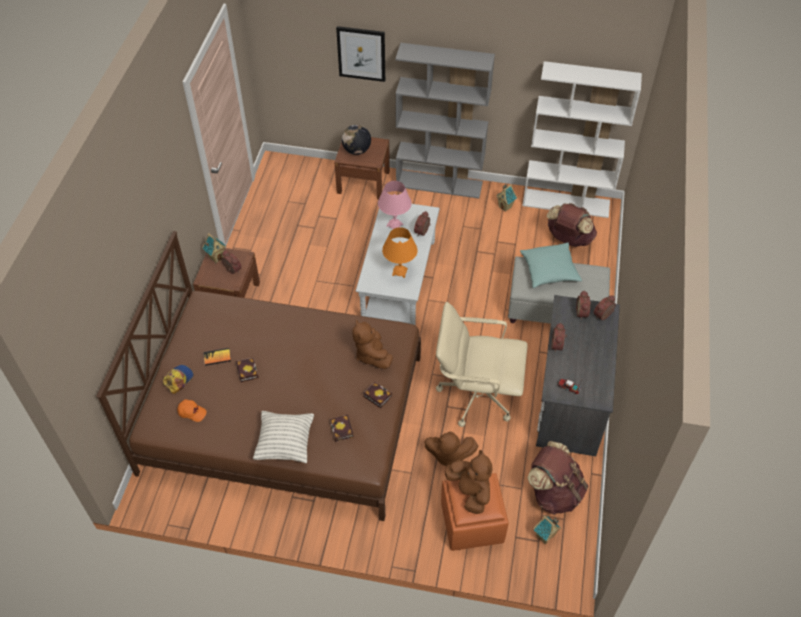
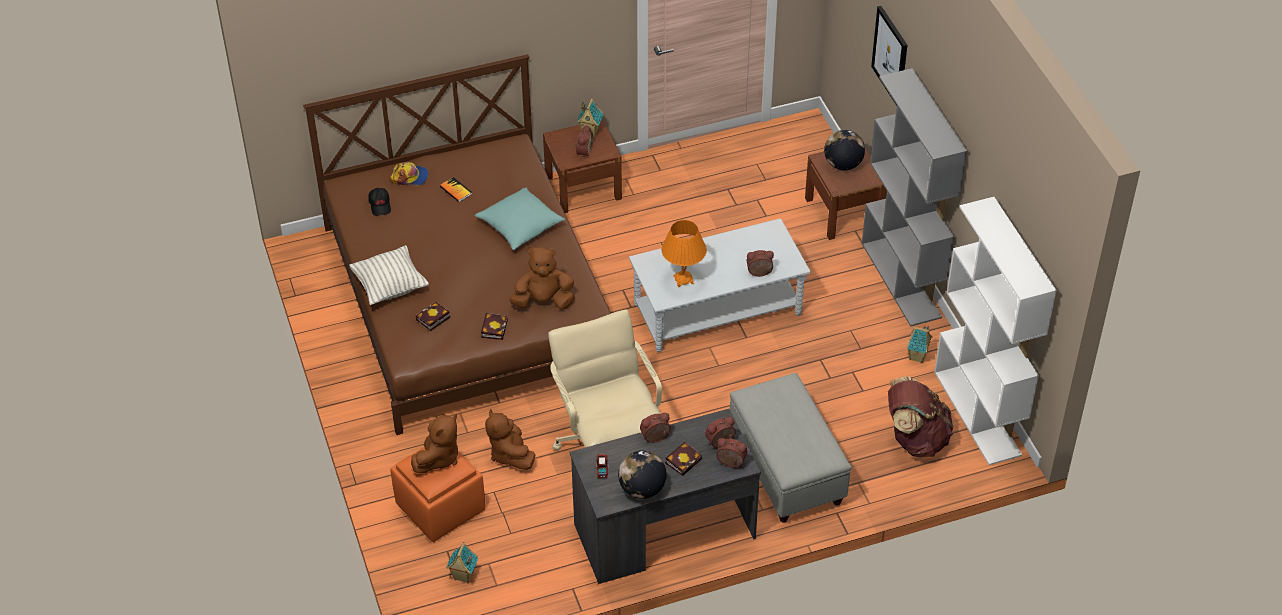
camera: 60 degrees right, 5 degrees down
(192, 412) = (380, 205): orange cap -> black cap
(246, 370) = (455, 218): book -> book (684, 460)
(371, 354) = (543, 301): brown plush toy -> brown plush toy turned 45 degrees clockwise
(394, 225) = (749, 245): pink table lamp -> none
(549, 271) = (795, 410): turquoise pillow -> turquoise pillow (520, 226)
(554, 492) = (524, 564): brown backpack -> none
(600, 374) = (642, 489): none -> globe

